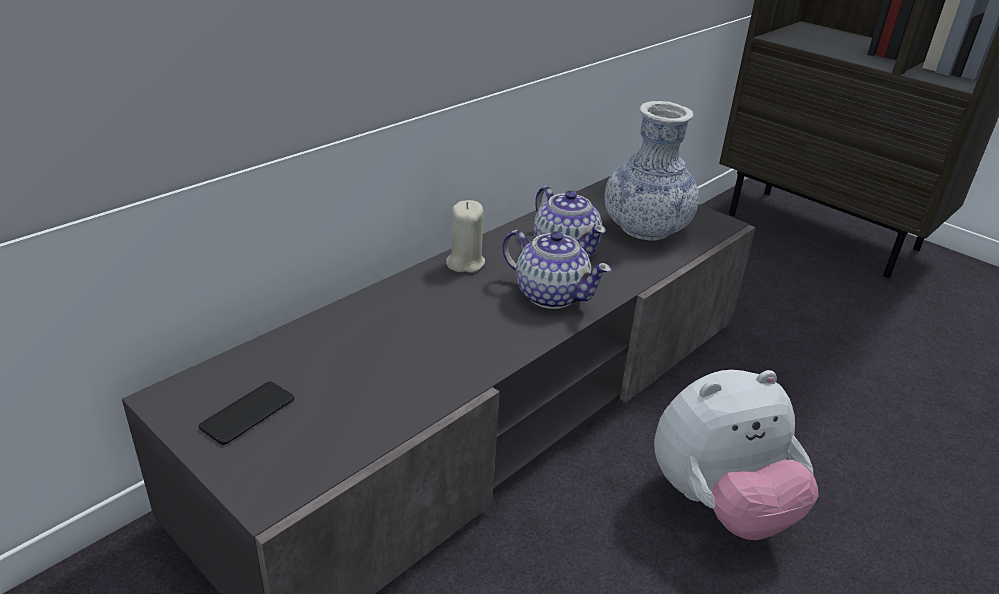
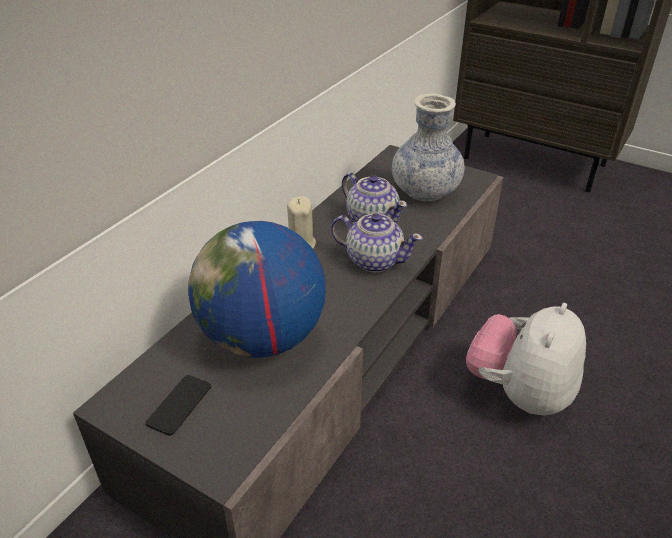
camera: 10 degrees left, 5 degrees up
(377, 358) = (262, 338): none -> globe
(720, 505) = (519, 392): plush toy -> plush toy turned 150 degrees clockwise

